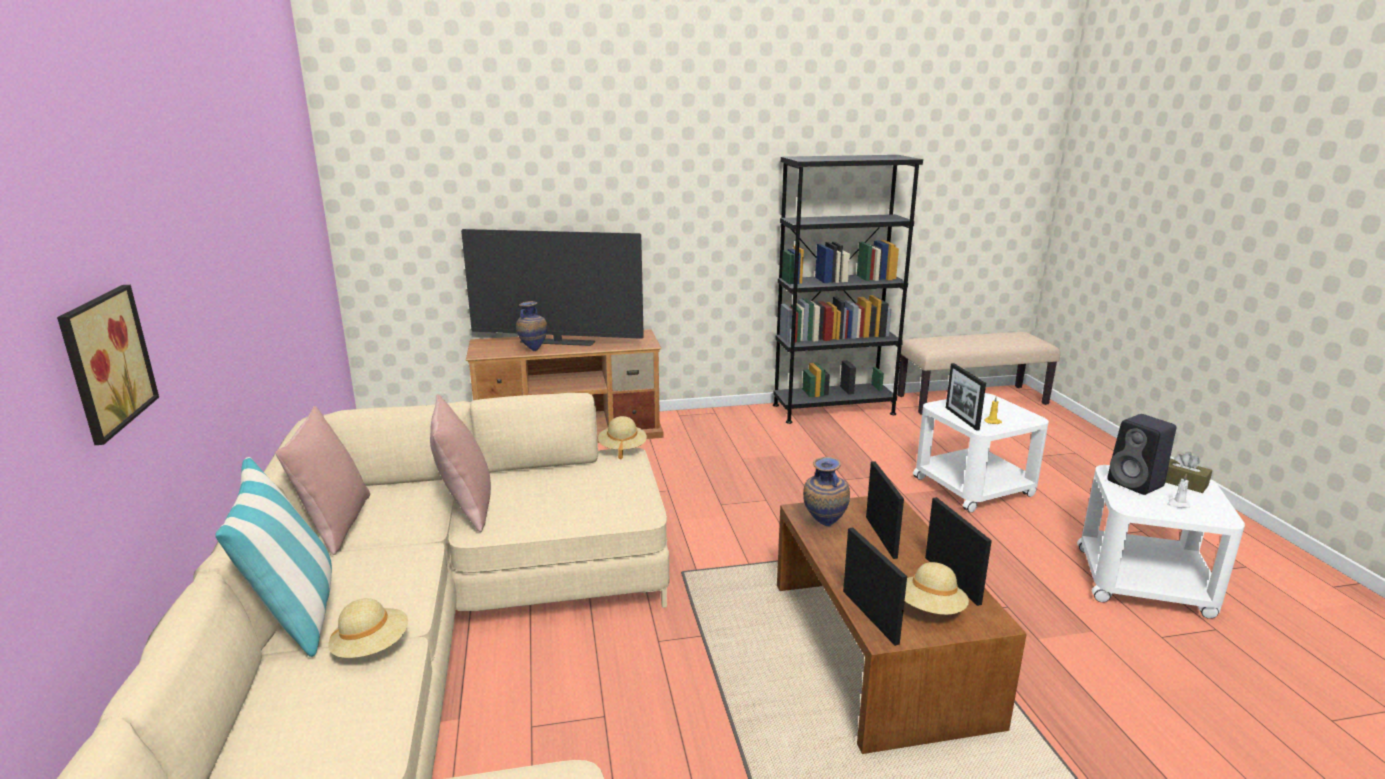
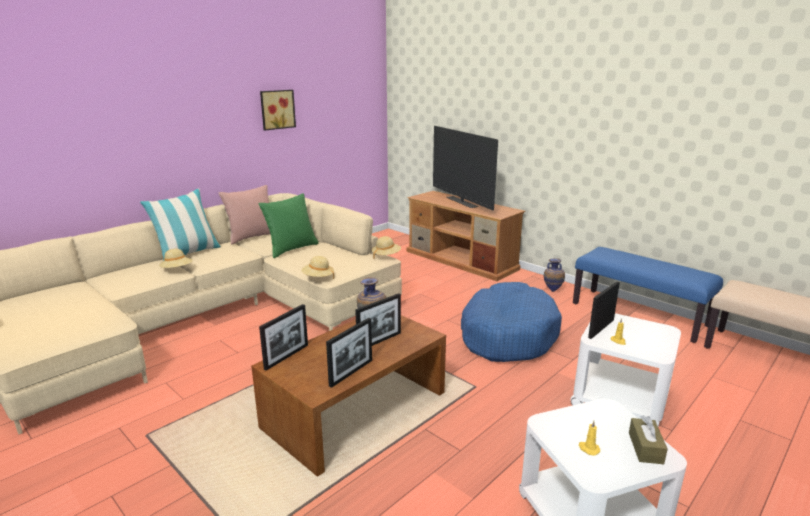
camera: 55 degrees right, 0 degrees up
(102, 361) = (140, 134): picture -> picture (277, 109)
(466, 506) = (291, 249): pink pillow -> green pillow
(533, 350) = (442, 202): vase -> vase (552, 290)
(800, 485) = (507, 335): none -> blue dog bed
(833, 409) = (639, 314): black bookcase -> blue bench
(930, 609) = (310, 372): beige hat -> beige hat (318, 278)
(1137, 484) = (601, 422): black speaker -> none
(1177, 504) = (588, 448): white candle -> yellow candle

